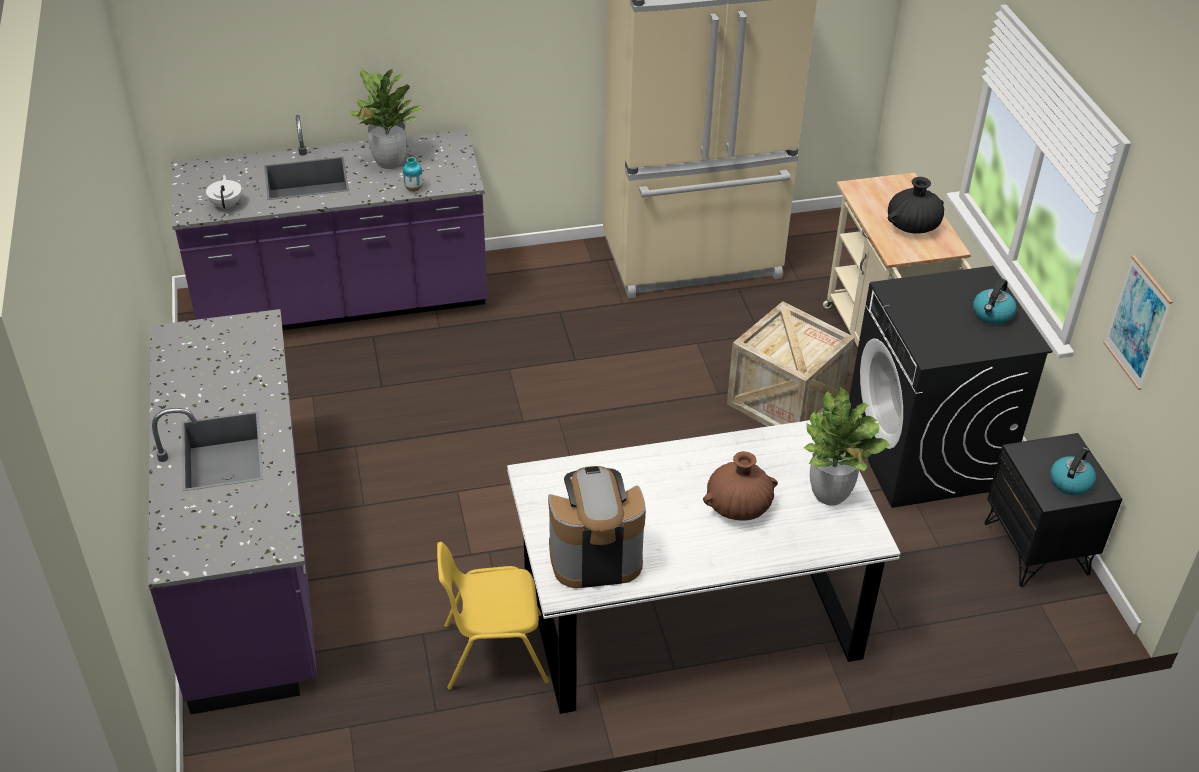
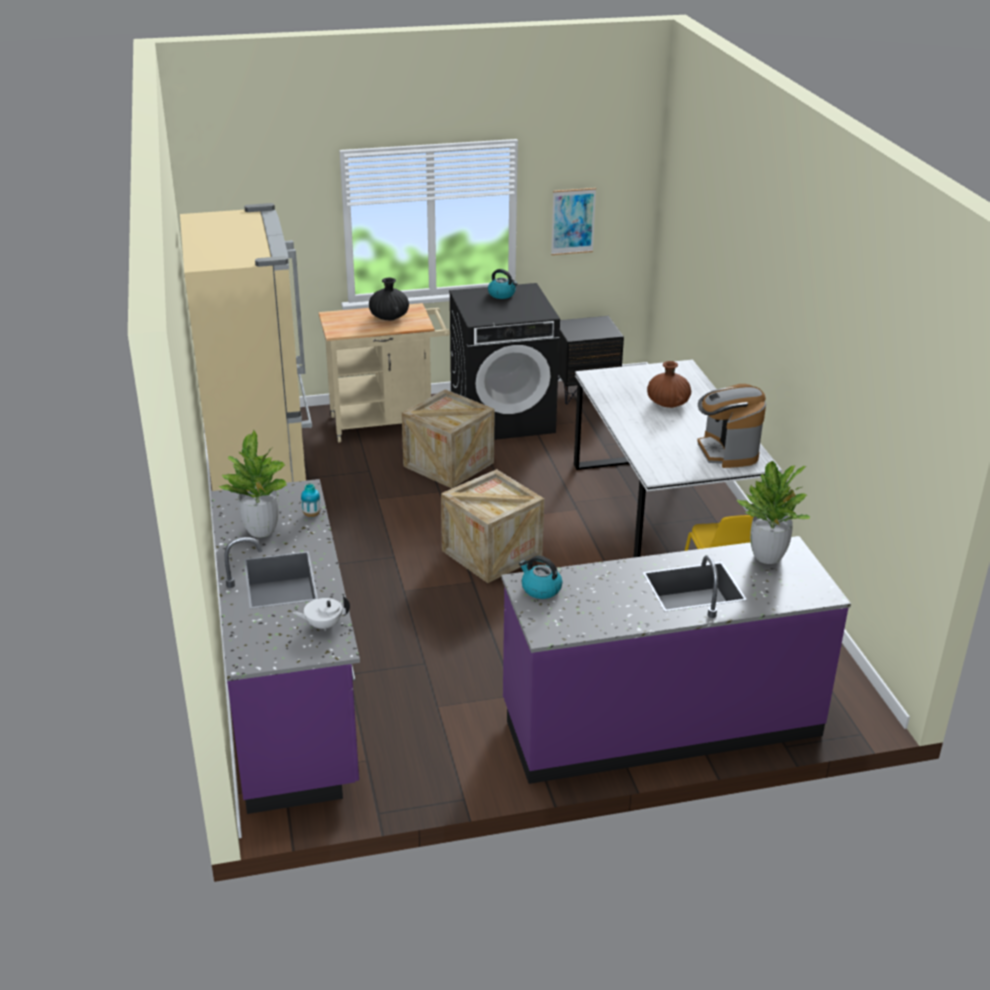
camera: 90 degrees left, 10 degrees down
(581, 438) = (492, 553): none -> crate
(830, 495) = (649, 375): potted plant -> potted plant (767, 556)
(1070, 482) = (597, 326): kettle -> kettle (540, 589)

